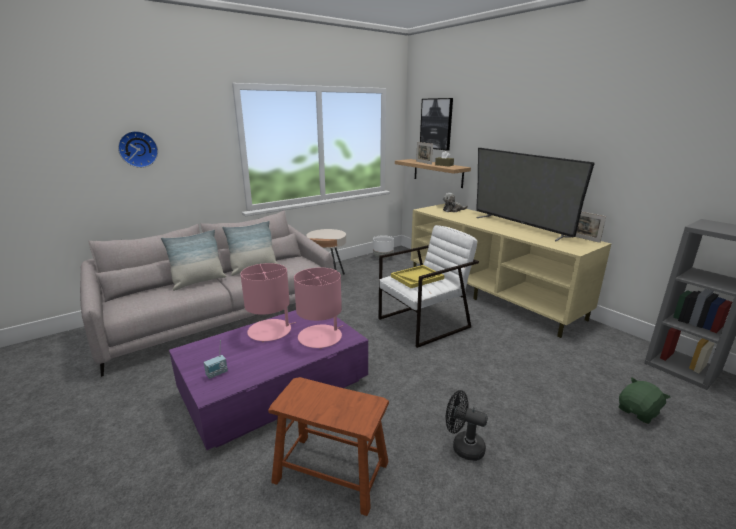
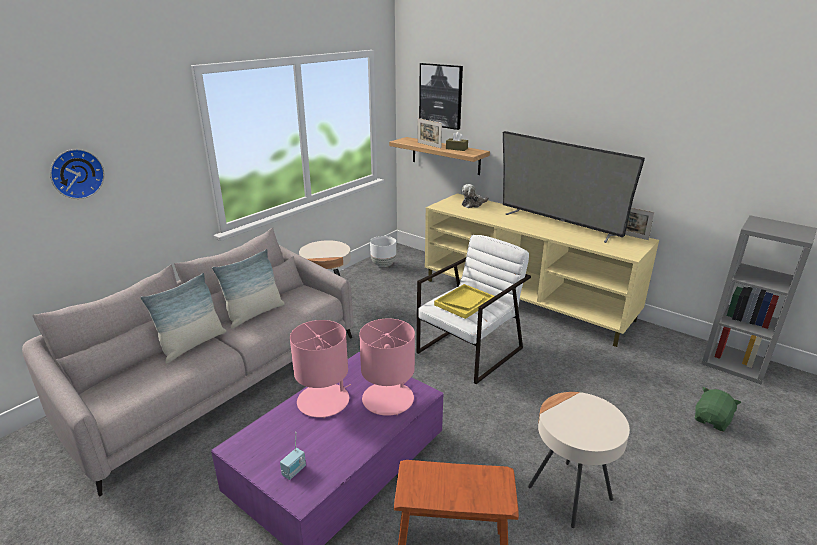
camera: 15 degrees left, 5 degrees up
(463, 446) = (569, 493): black fan -> beige side table

